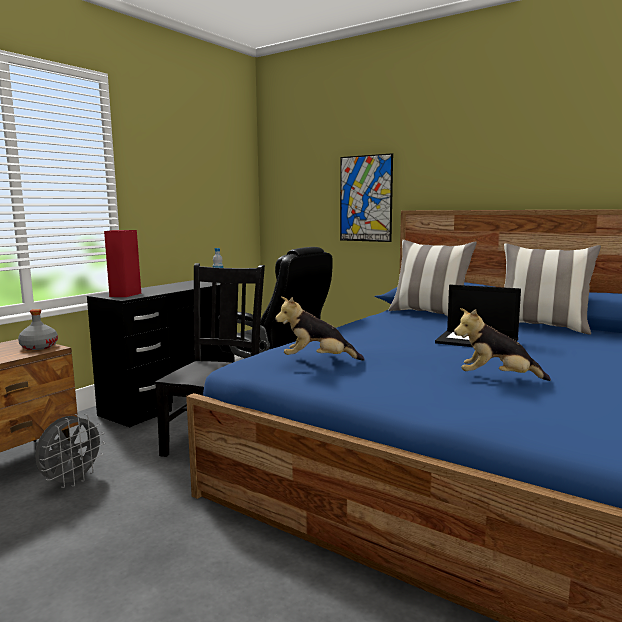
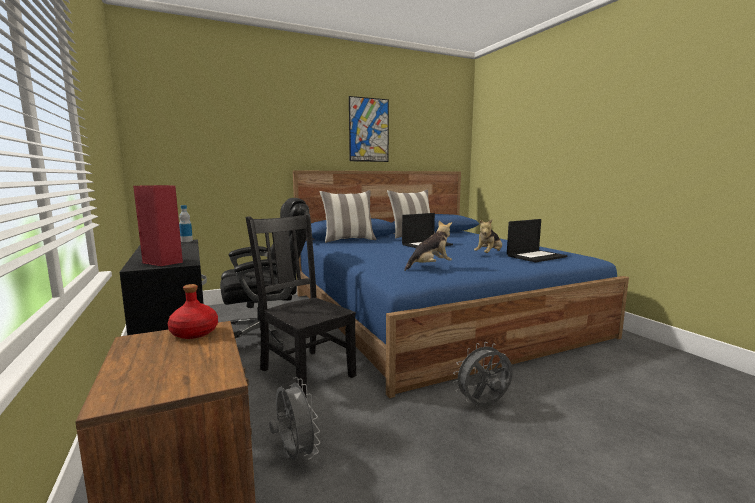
camera: 60 degrees left, 0 degrees up
(38, 347) = (193, 333): grey bottle -> red bottle
(216, 563) = (483, 405): none -> grey fan
(317, 361) = (430, 266): plush toy -> plush toy turned 150 degrees counterclockwise
(365, 198) = (256, 160): picture -> picture (369, 130)
(546, 406) = (536, 256): none -> laptop

